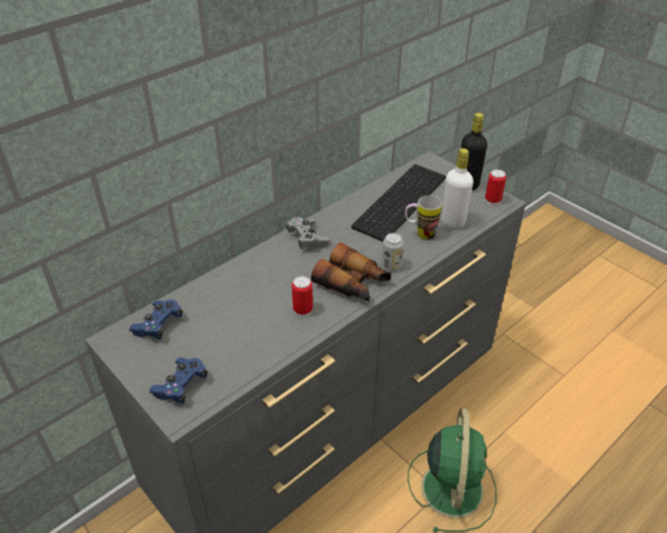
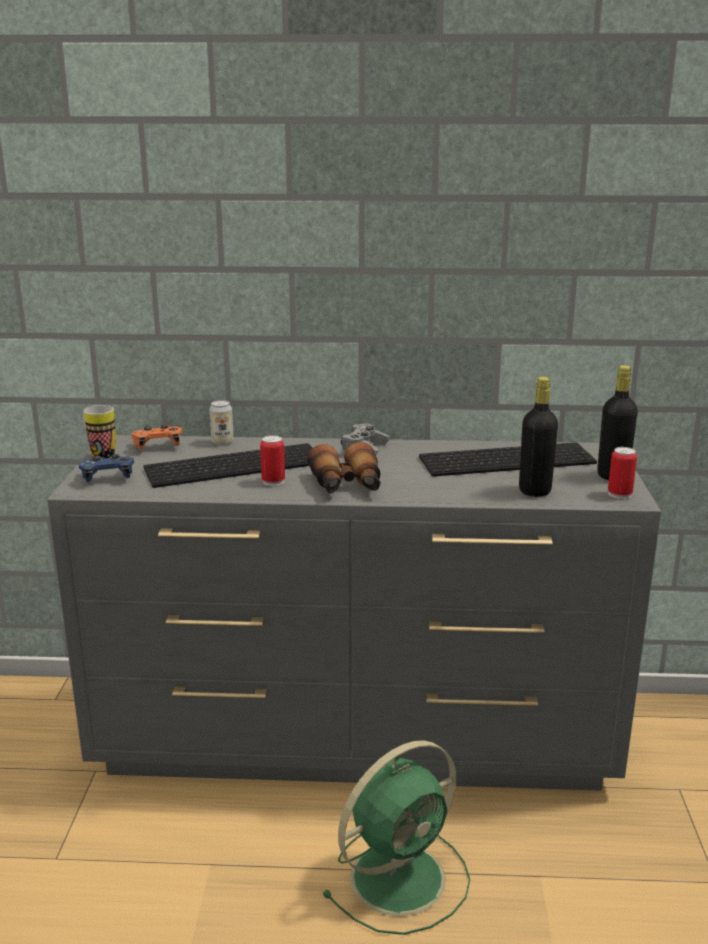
camera: 45 degrees right, 20 degrees down
(158, 325) = (157, 446): blue game controller -> orange game controller
(250, 308) = (235, 464): none -> keyboard
(391, 265) = (406, 490): can -> can (222, 442)
(420, 234) = (480, 485): mug -> mug (99, 455)
(453, 222) = (534, 491): white bottle -> black bottle

